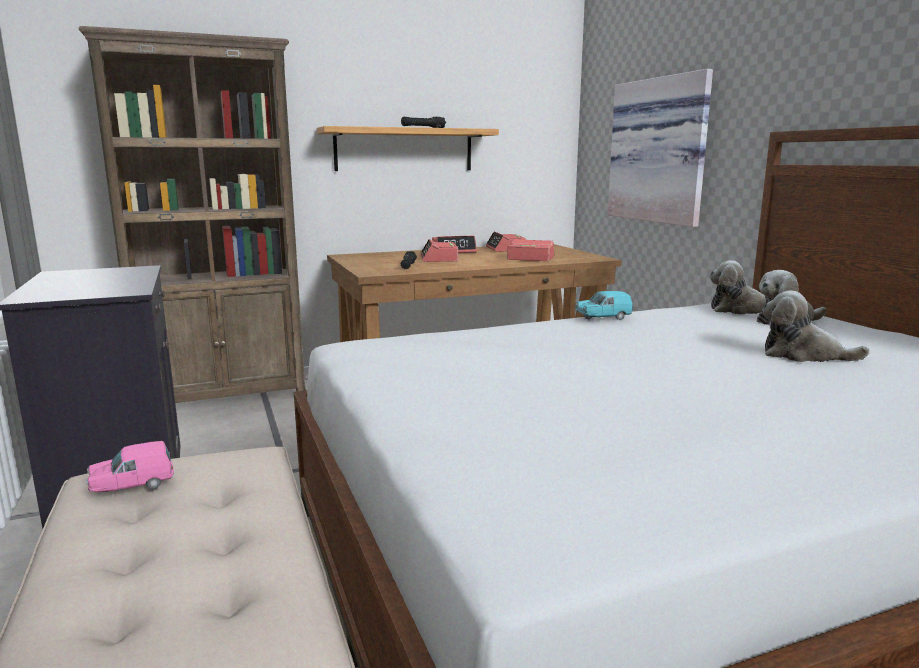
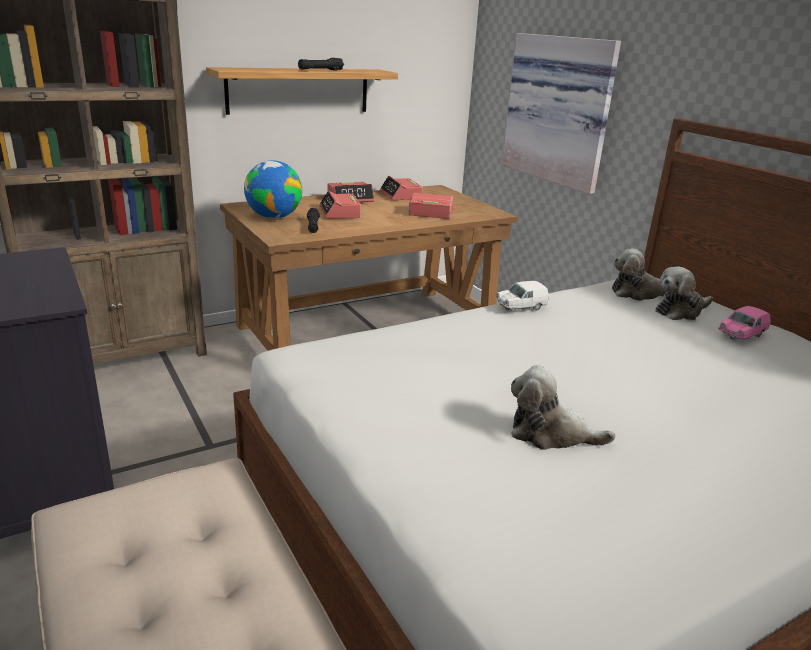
camera: 10 degrees left, 10 degrees up
(133, 485) = (112, 524): pink toy car -> pink toy car (741, 335)
(373, 261) = (274, 217): none -> globe
(603, 318) = (520, 307): turquoise toy car -> white toy car
(803, 355) = (702, 360): plush toy -> plush toy (550, 434)

